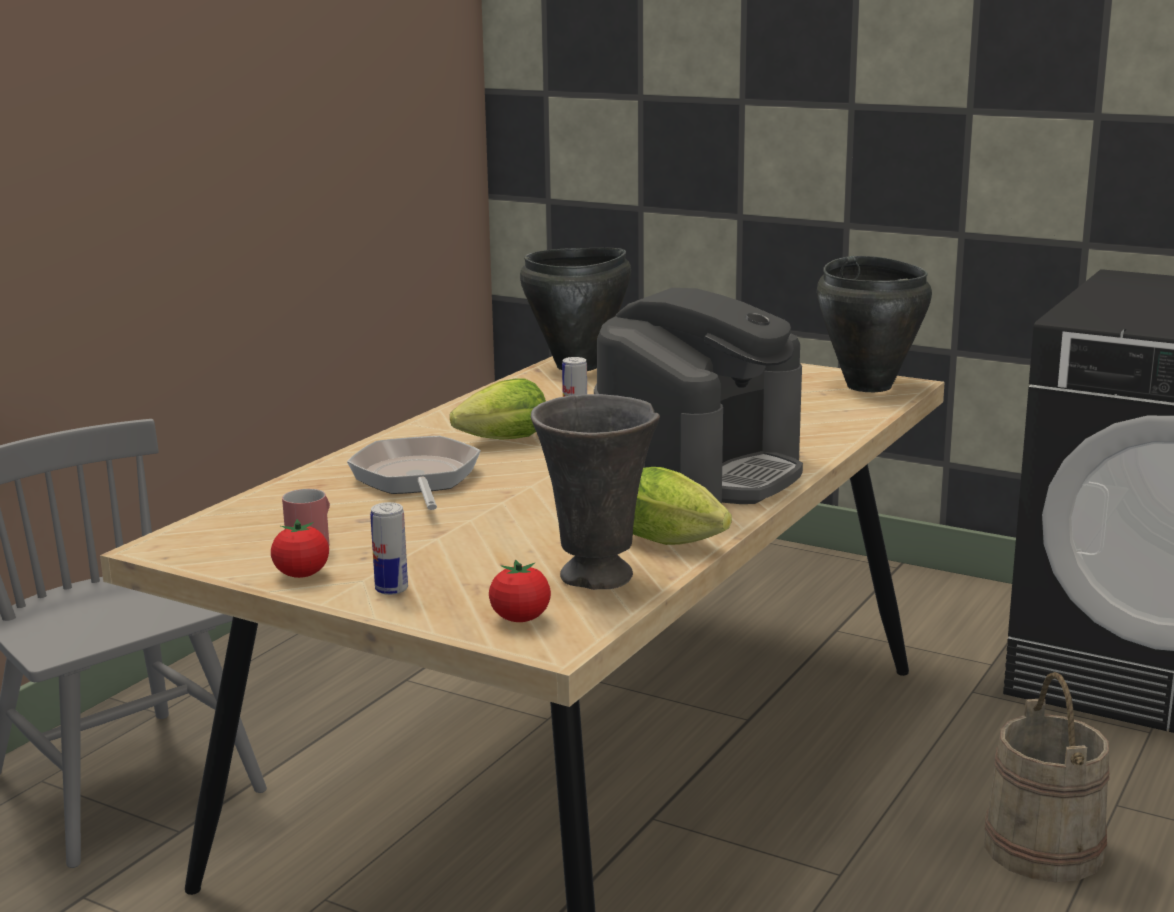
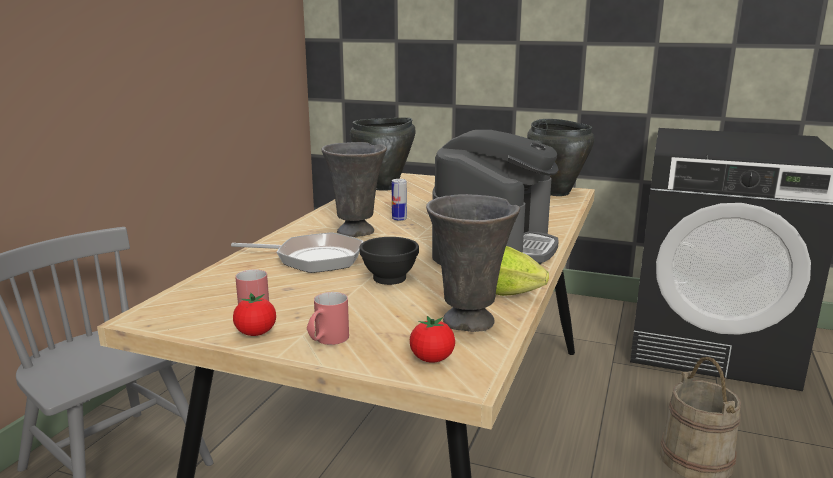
camera: 10 degrees left, 0 degrees up
(391, 589) = (327, 341): can -> red mug
(416, 479) = (313, 258): frying pan -> frying pan turned 120 degrees clockwise
(498, 441) = (357, 232): lettuce -> grey vase
(516, 513) = (390, 278): none -> black bowl

